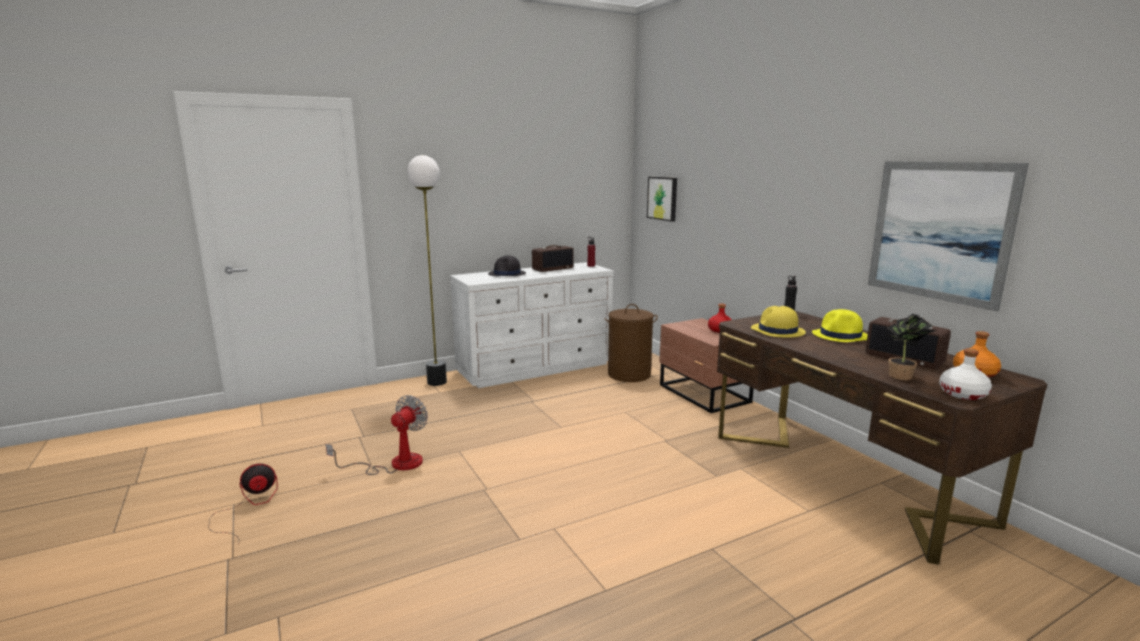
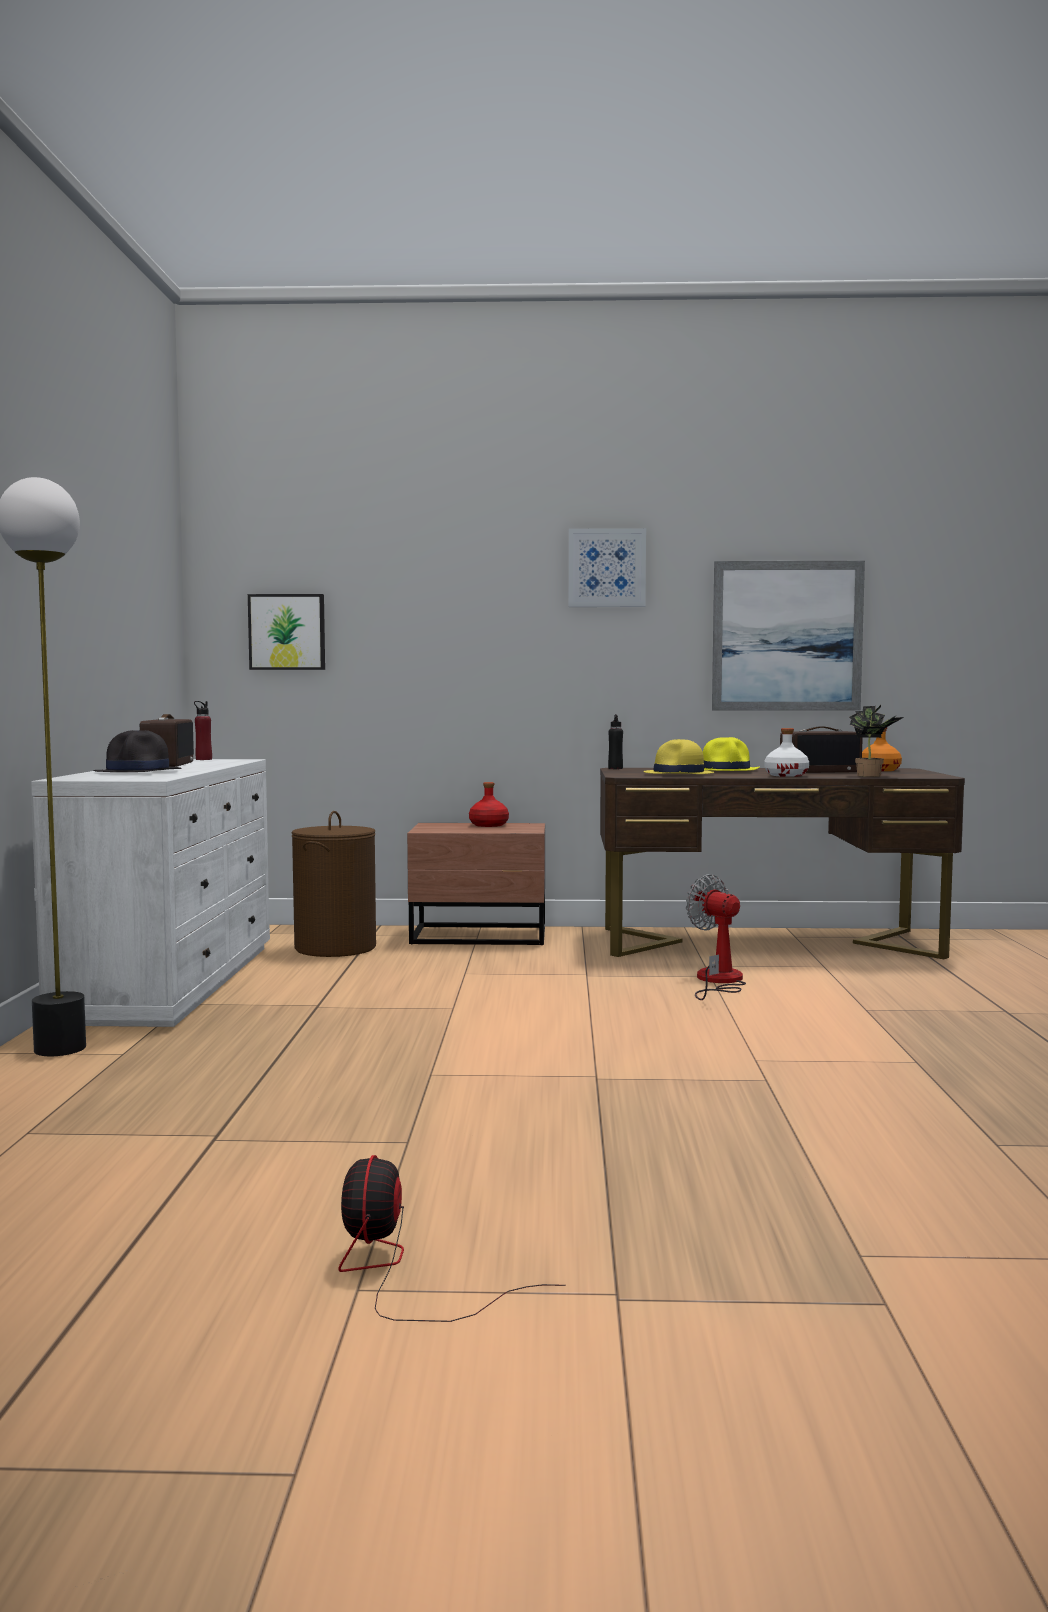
camera: 60 degrees left, 10 degrees down
(394, 464) = (404, 1123): fan -> fan (717, 982)
(812, 165) = (606, 568): none -> picture
(963, 394) = (928, 775): white bottle -> white bottle (786, 775)

